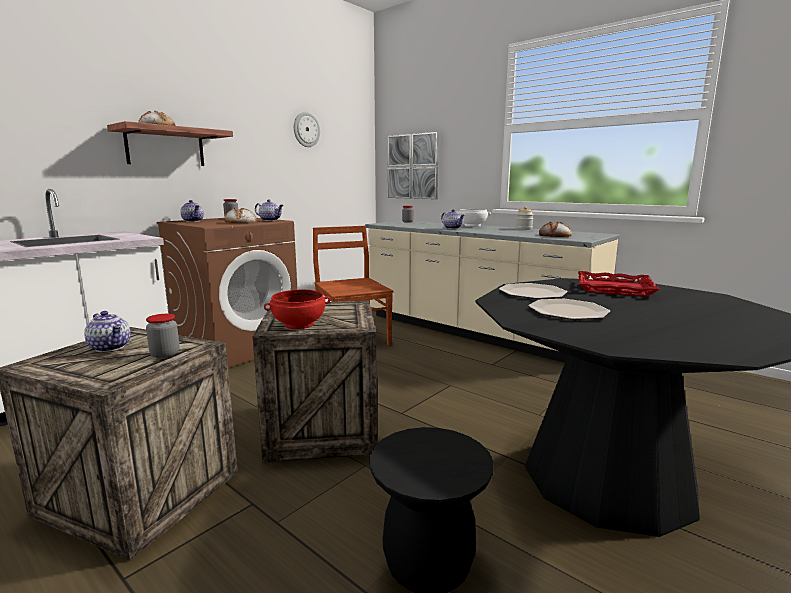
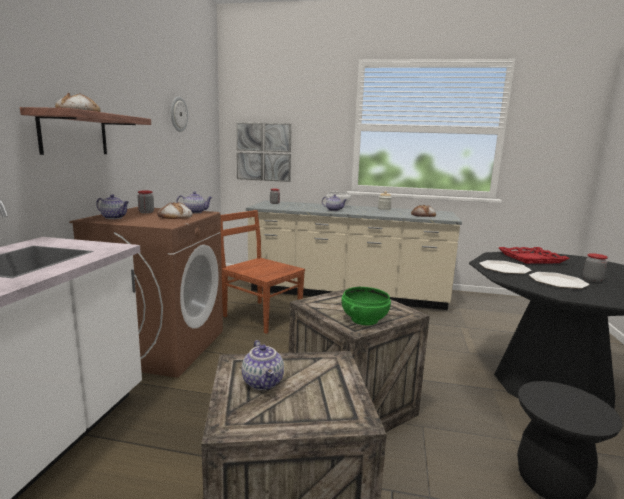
camera: 30 degrees left, 0 degrees up
(111, 347) = (264, 382): teapot -> teapot turned 60 degrees clockwise
(165, 354) = (332, 376): jar -> jar (592, 280)
(299, 324) = (364, 319): red bowl -> green bowl

